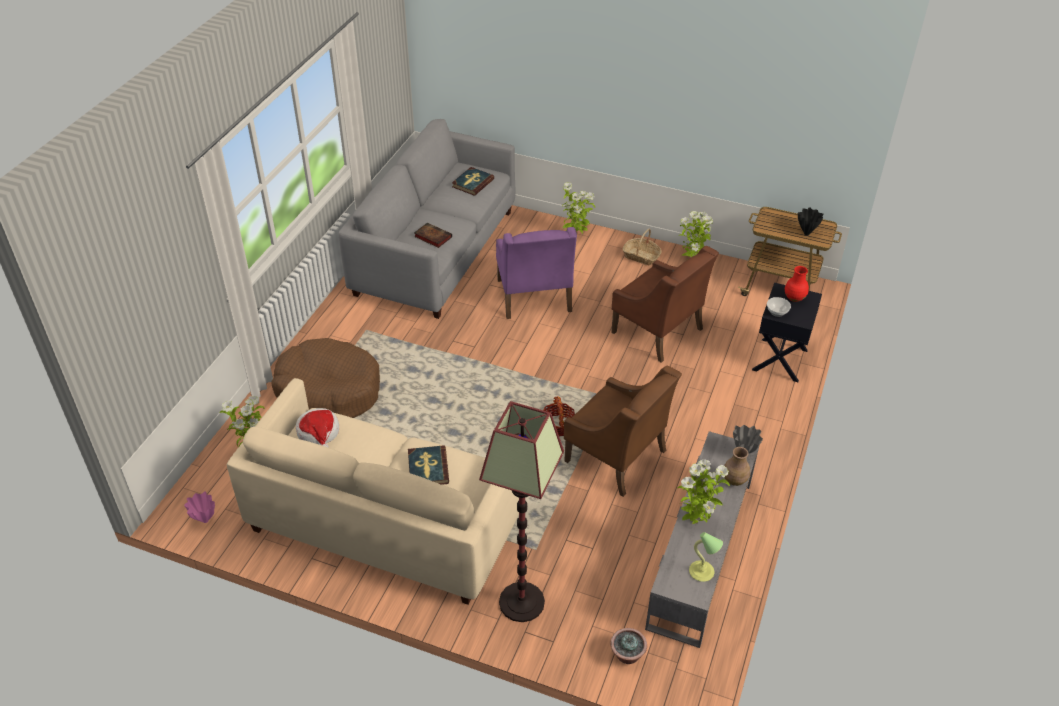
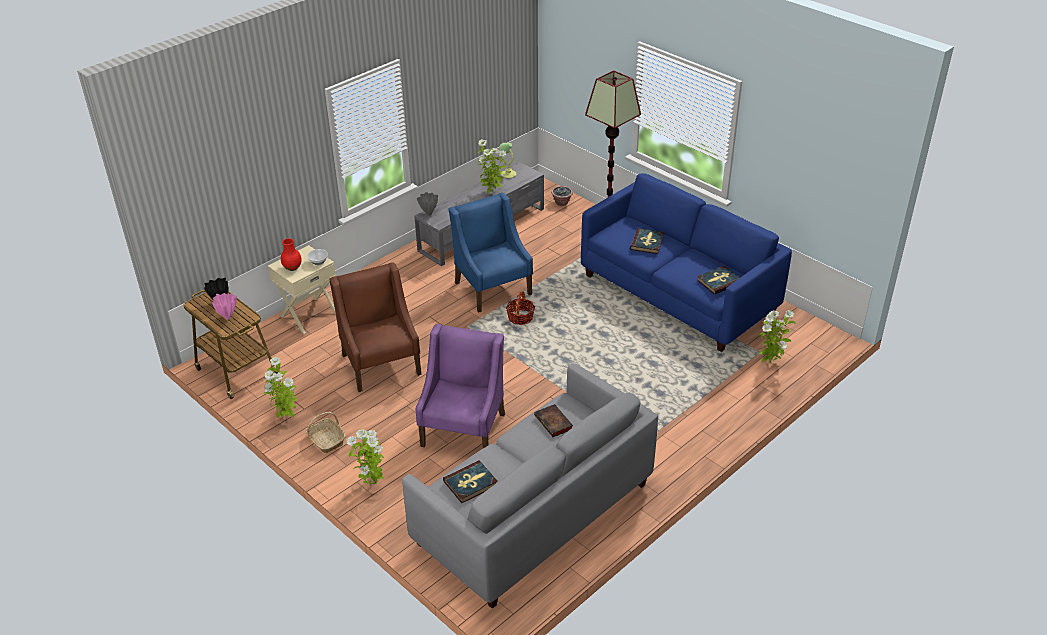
camera: 155 degrees left, 5 degrees down
(204, 520) = (811, 328): pink vase -> pink vase (228, 318)
(319, 433) = (719, 281): hat -> book
(329, 390) = (695, 395): brown dog bed -> none
(385, 522) = (678, 294): beige sofa -> blue sofa
(616, 457) = (492, 288): brown armchair -> blue armchair
(735, 480) = (448, 204): brown vase -> none
(780, 360) = (309, 314): black nightstand -> beige nightstand

